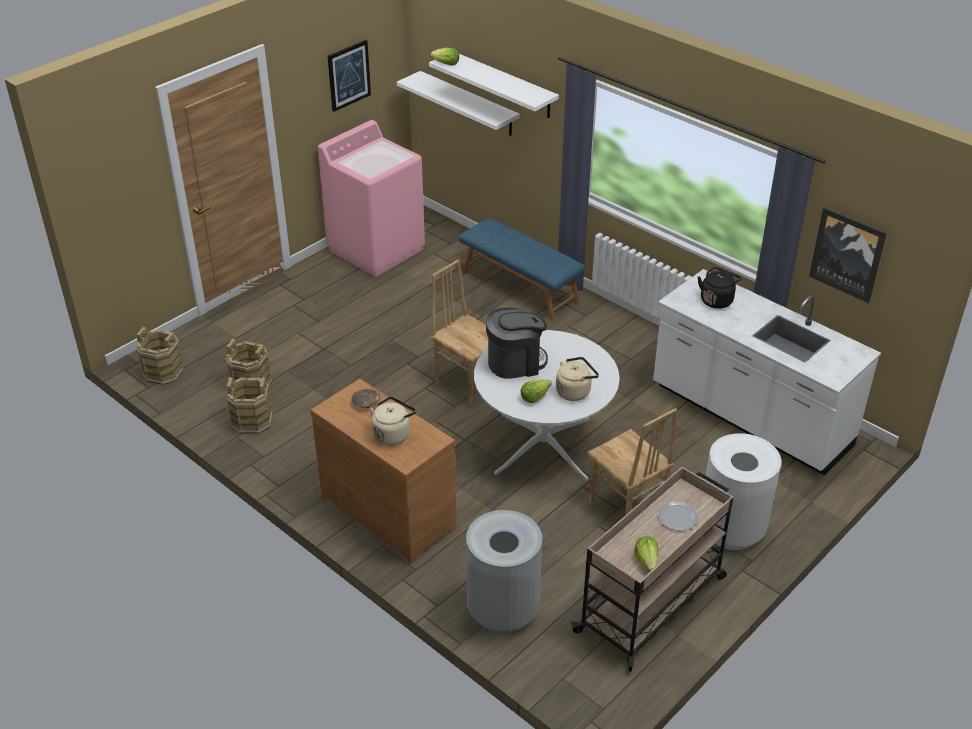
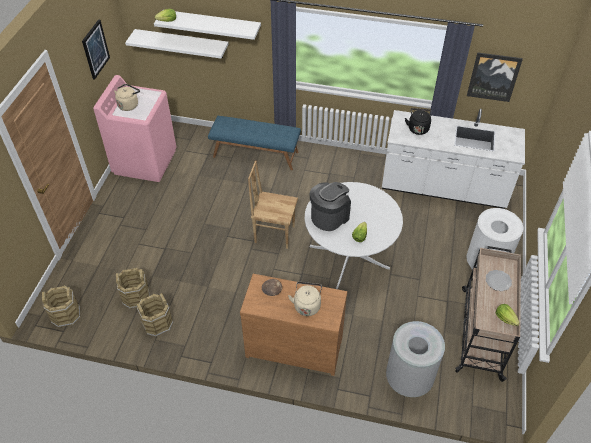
camera: 30 degrees left, 10 degrees up
(575, 391) = (379, 222): beige kettle -> beige kettle (129, 105)
(625, 509) = (423, 278): brown chair -> none

